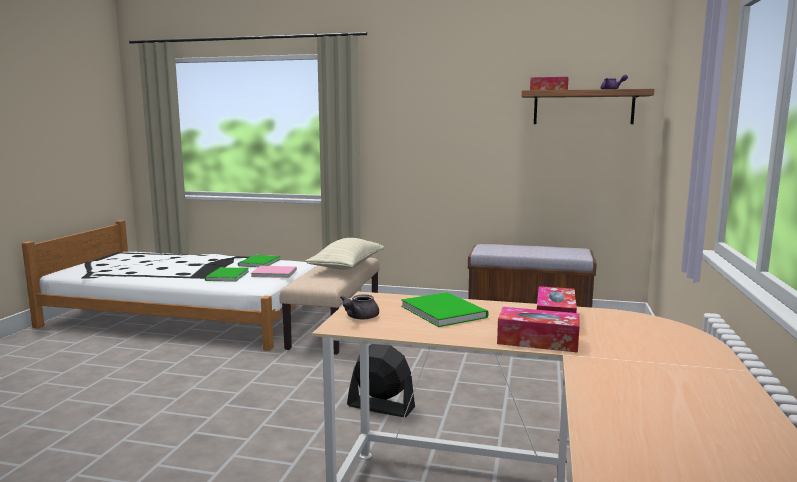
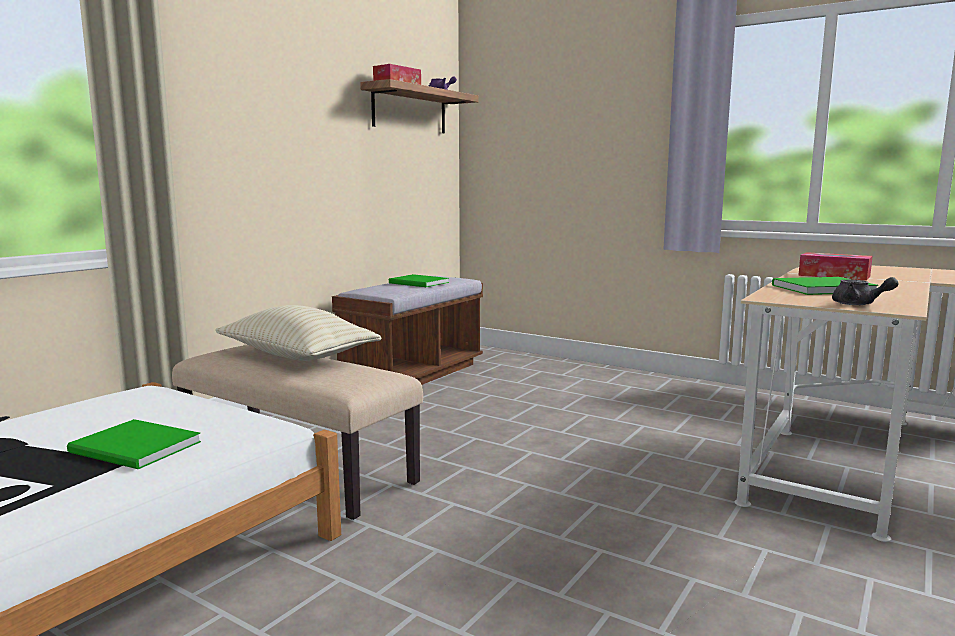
camera: 70 degrees left, 0 degrees up
(258, 263) = (74, 416): green book -> green book (419, 283)
(273, 273) = (188, 411): pink book -> none
(380, 406) = (615, 478): black fan -> none
(538, 341) = (900, 282): tissue box -> none

